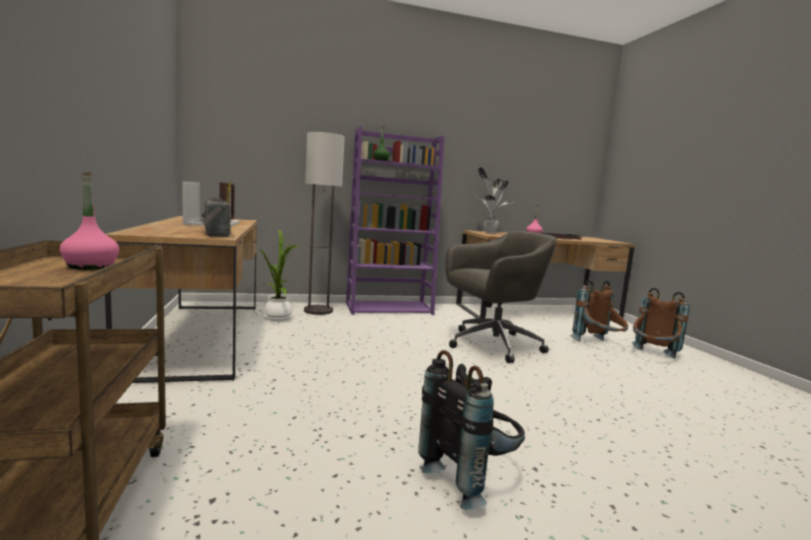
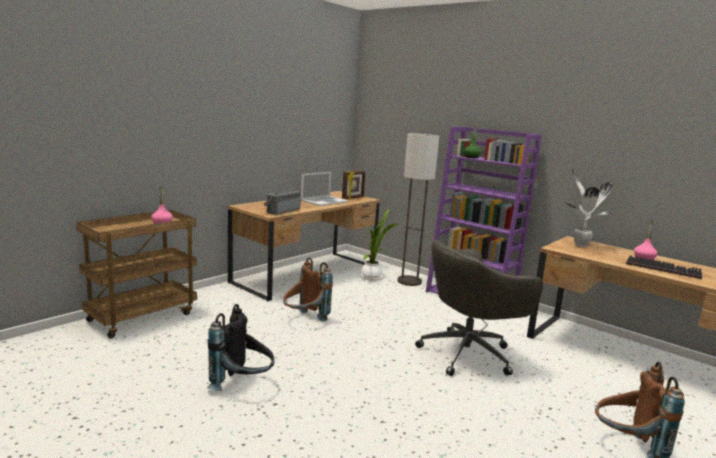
camera: 55 degrees right, 5 degrees up
(491, 345) = (469, 354): grey office chair -> grey office chair turned 120 degrees clockwise
(599, 345) = (592, 408): brown backpack -> brown backpack (304, 320)

